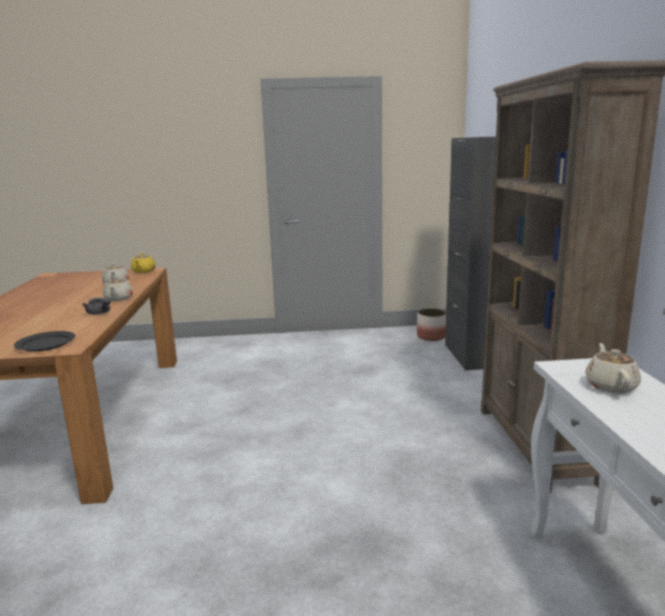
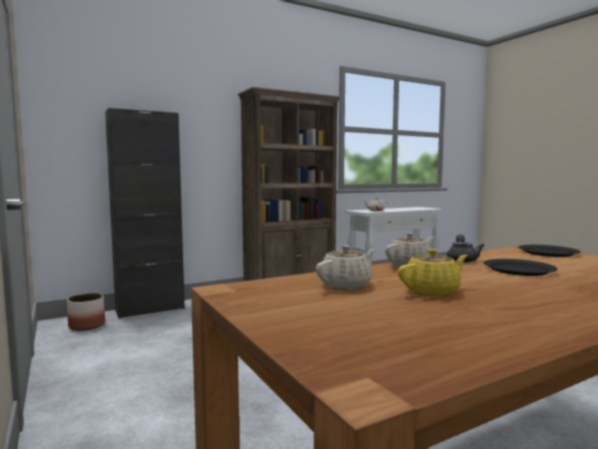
camera: 115 degrees left, 10 degrees down
(52, 316) = (518, 270): none -> black plate
(143, 271) = (239, 291): yellow teapot -> yellow teapot (432, 292)

